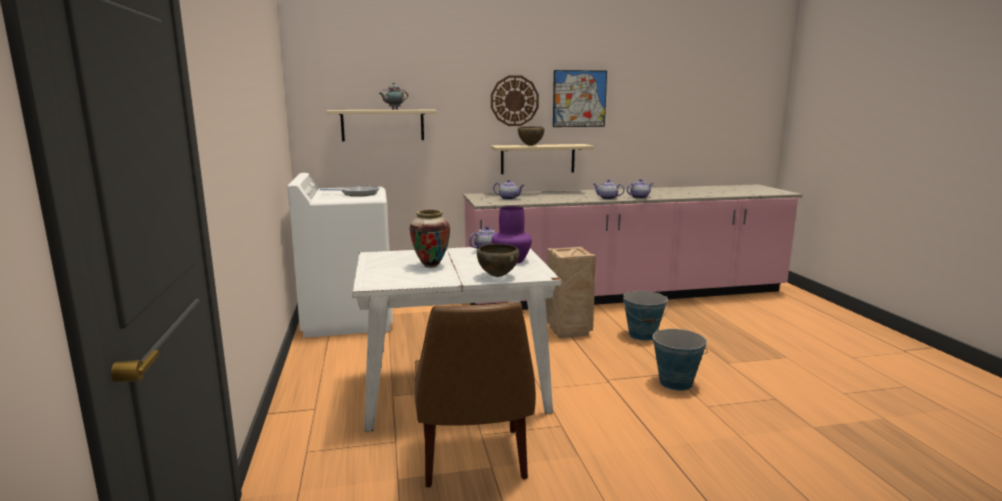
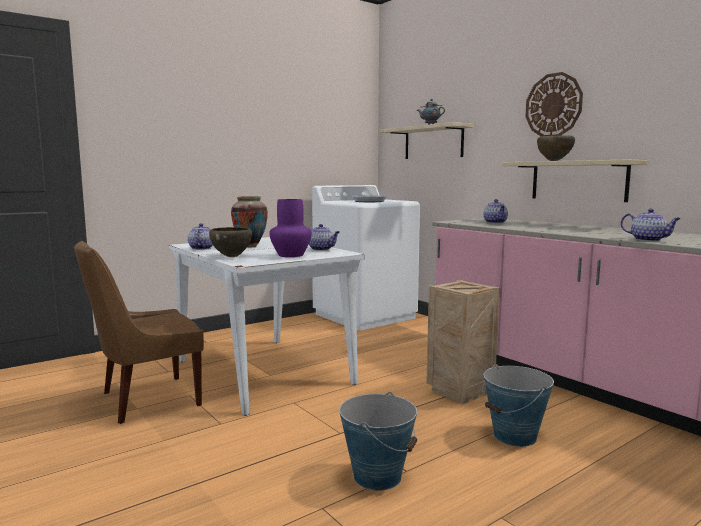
camera: 65 degrees right, 5 degrees down
(579, 98) = (643, 92): picture -> none
(607, 198) = (596, 234): teapot -> teapot (201, 248)

